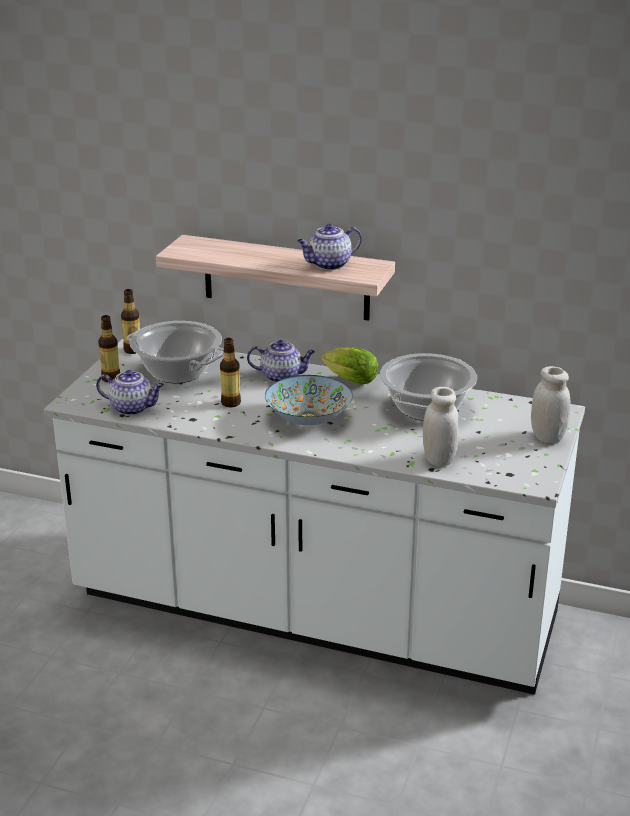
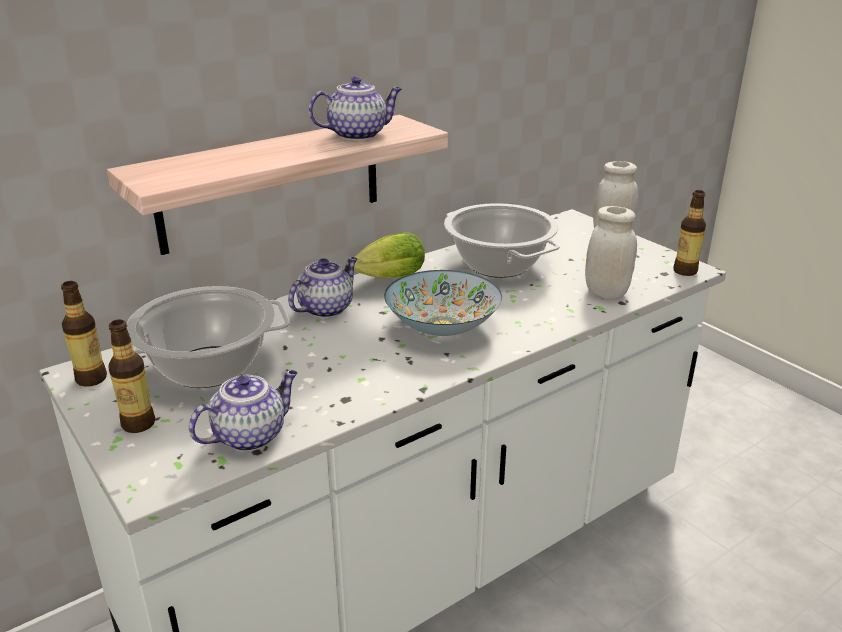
camera: 55 degrees left, 0 degrees up
(231, 403) = (341, 359): bottle -> bottle (685, 271)
(328, 265) = (358, 135): teapot -> teapot turned 120 degrees counterclockwise

